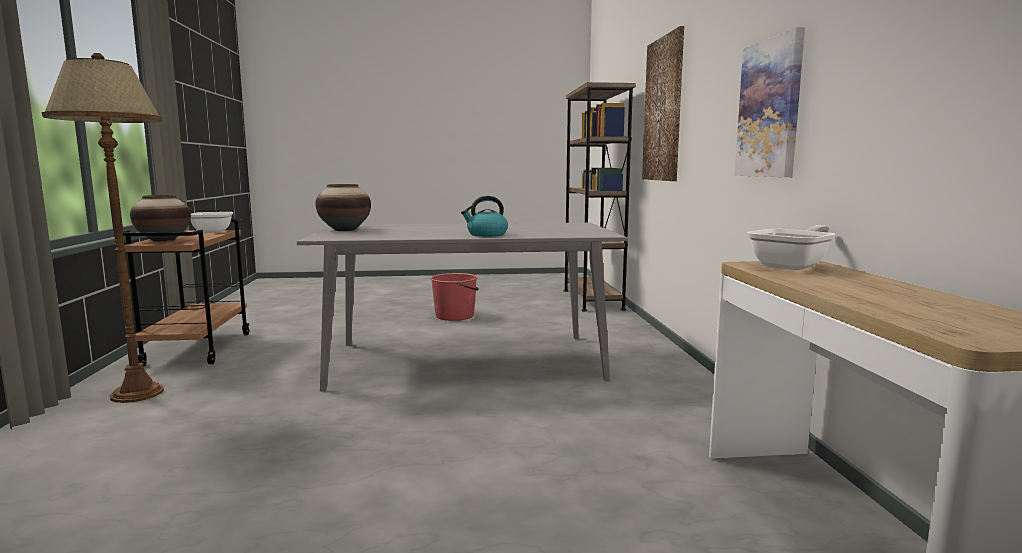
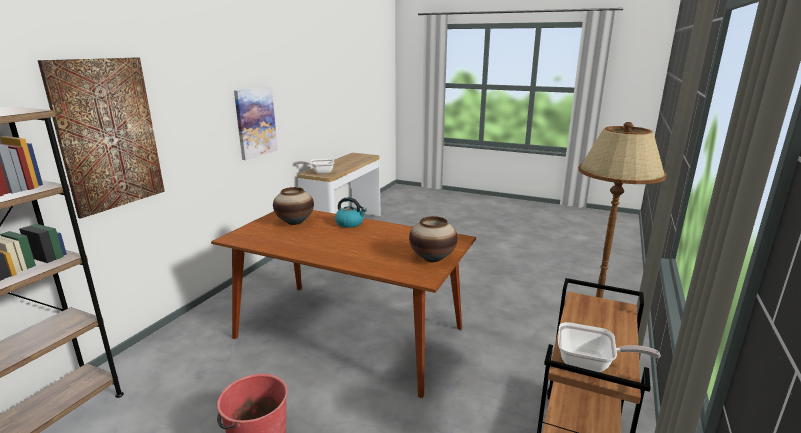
camera: 150 degrees left, 10 degrees up
(163, 240) = (610, 317): vase -> vase (295, 222)
(467, 360) = (348, 333): grey dining table -> brown dining table

